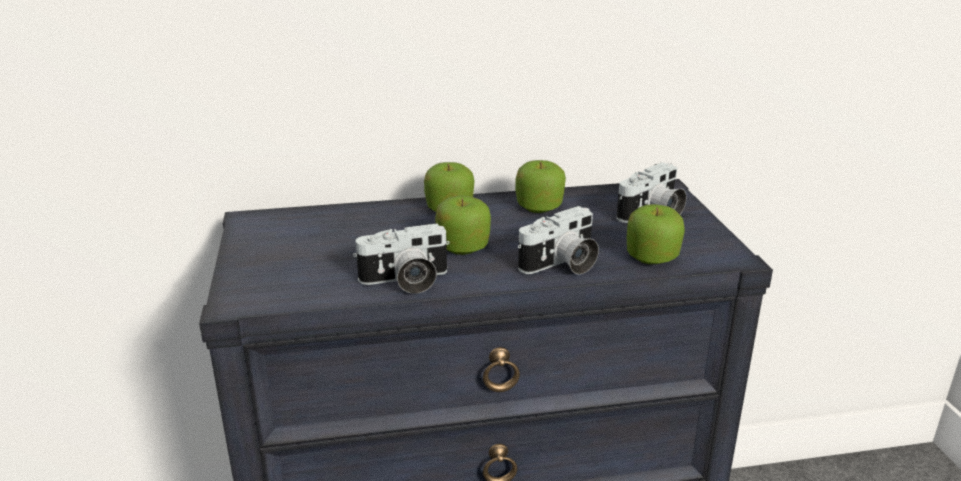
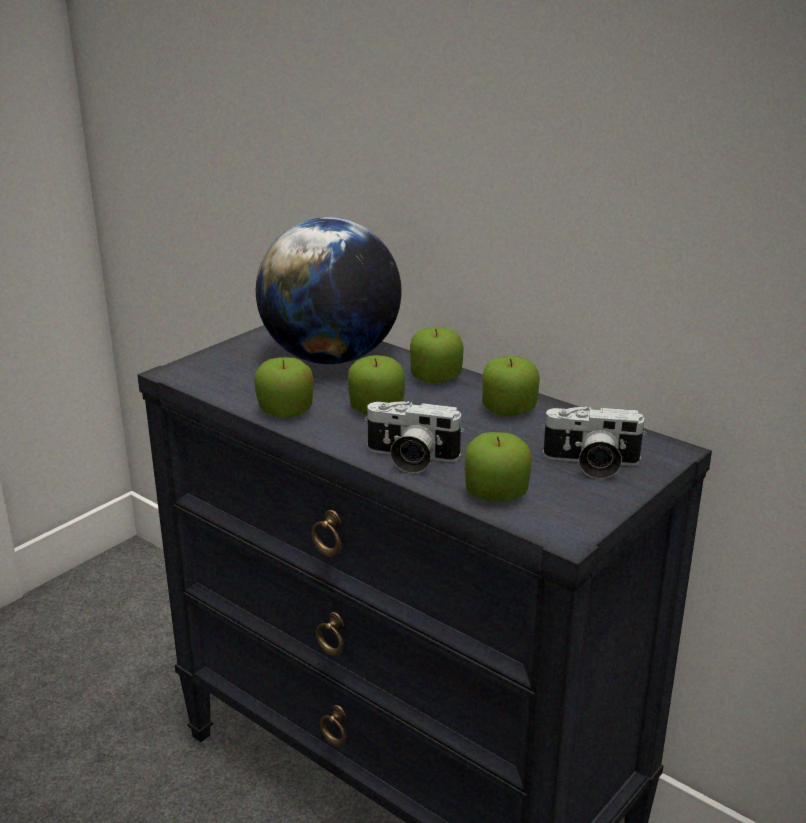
camera: 50 degrees right, 0 degrees up
(345, 230) = (331, 358): none -> globe
(405, 281) = (285, 411): camera -> apple

